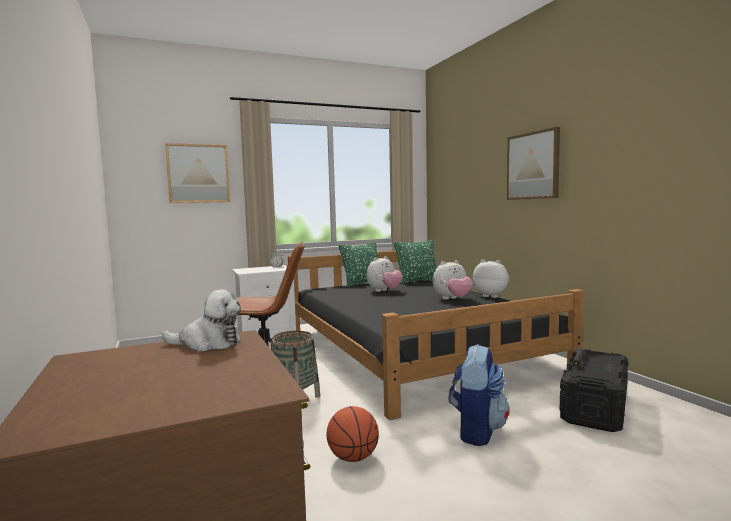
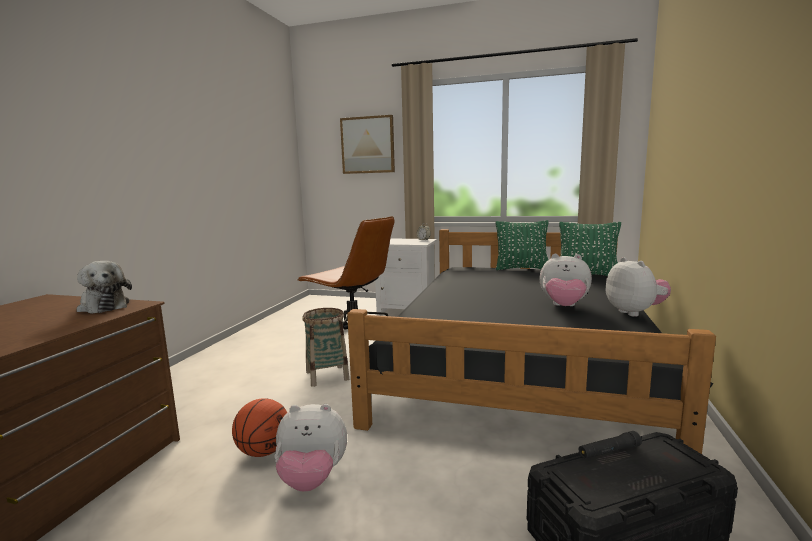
camera: 40 degrees right, 5 degrees up
(384, 291) = (514, 281): plush toy -> plush toy (312, 479)
(477, 431) = (406, 483): backpack -> none
(533, 166) = (730, 106): picture -> none

